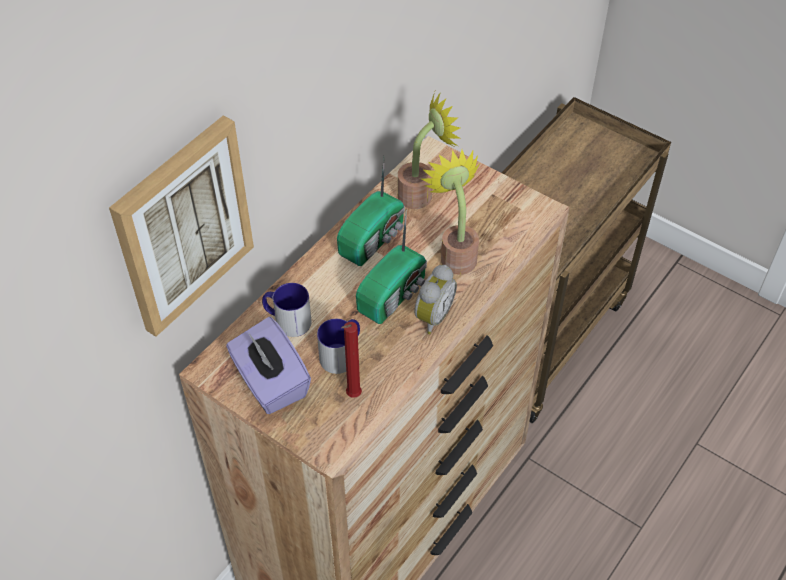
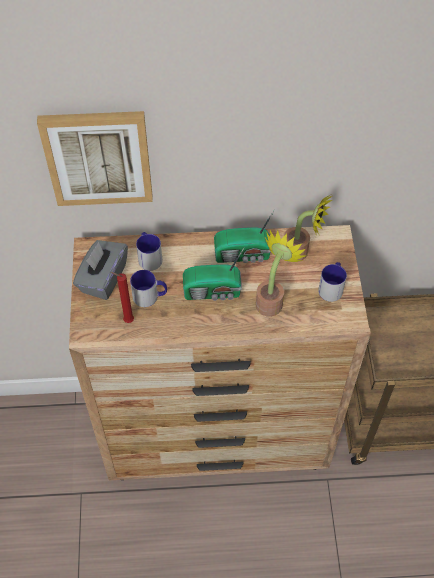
camera: 50 degrees right, 5 degrees up
(270, 383) = (103, 279): purple tissue box -> grey tissue box
(431, 316) = (215, 319): alarm clock -> none
(488, 198) = (331, 287): none -> mug

